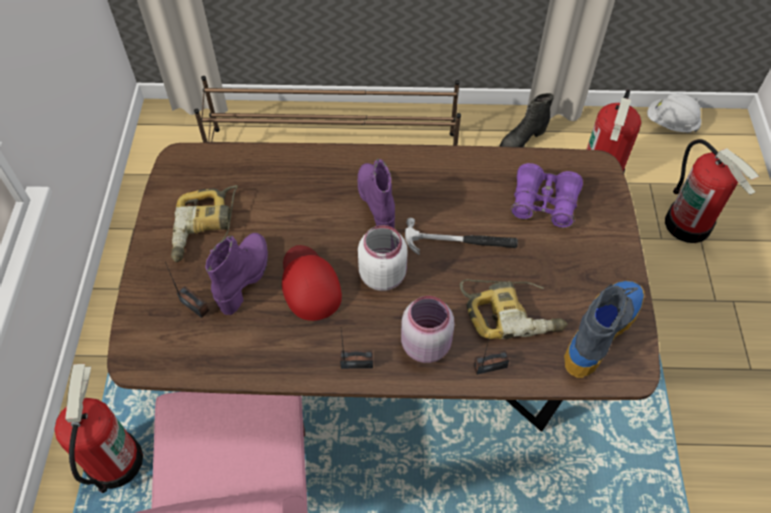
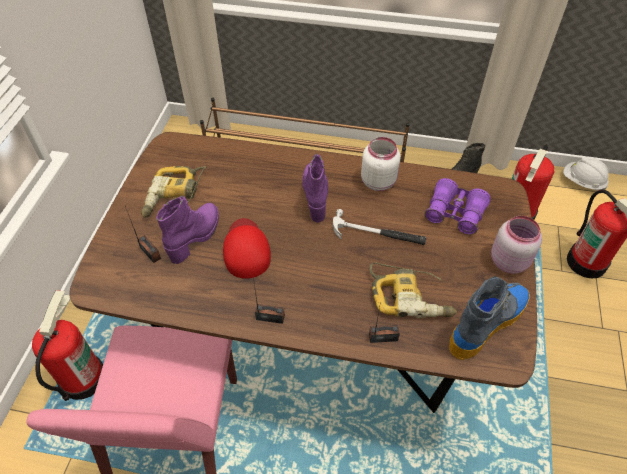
camera: 10 degrees right, 5 degrees down
(383, 274) = (308, 250): white jar -> white jar (378, 181)
(425, 343) = (331, 310): pink jar -> pink jar (508, 260)

